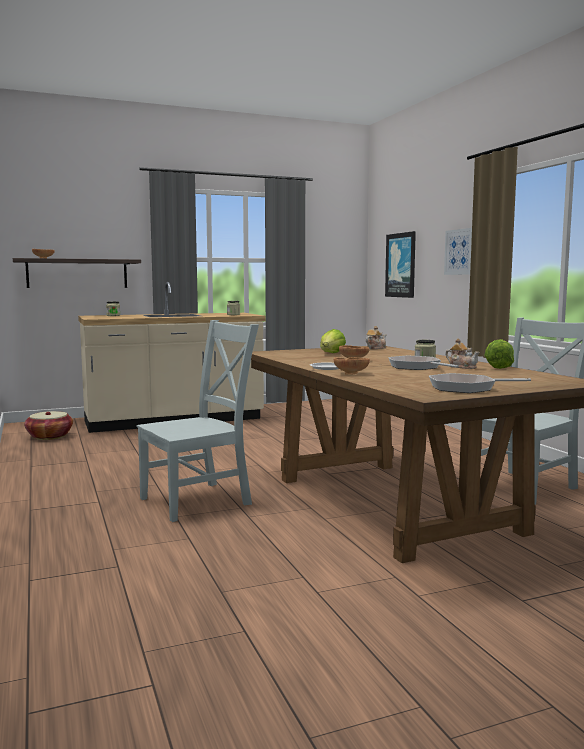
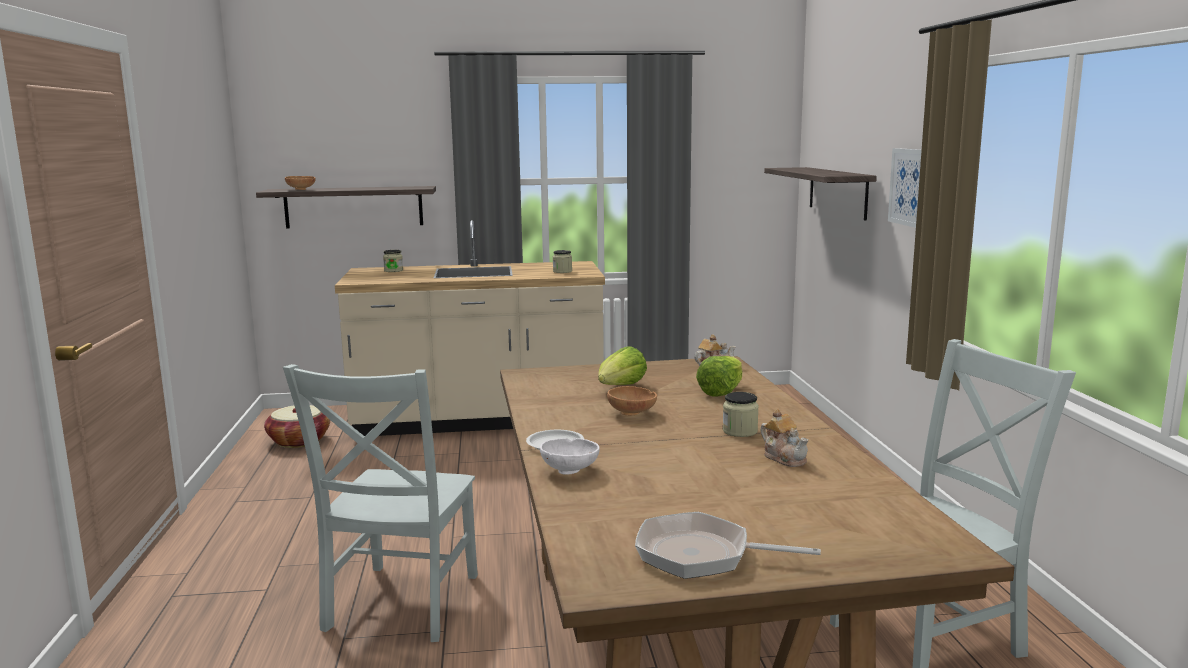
camera: 15 degrees right, 5 degrees up
(200, 500) = (399, 605): grey chair -> grey chair turned 120 degrees clockwise
(351, 373) = (571, 470): brown bowl -> white bowl
(401, 265) = (837, 192): picture -> shelf
(417, 367) = (704, 453): frying pan -> none
(499, 367) = (850, 464): lettuce -> lettuce (721, 392)

